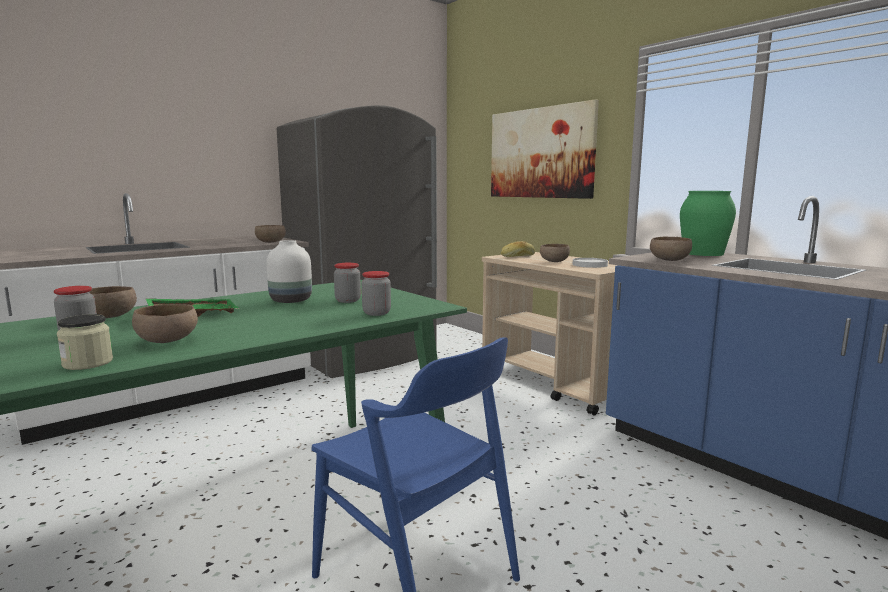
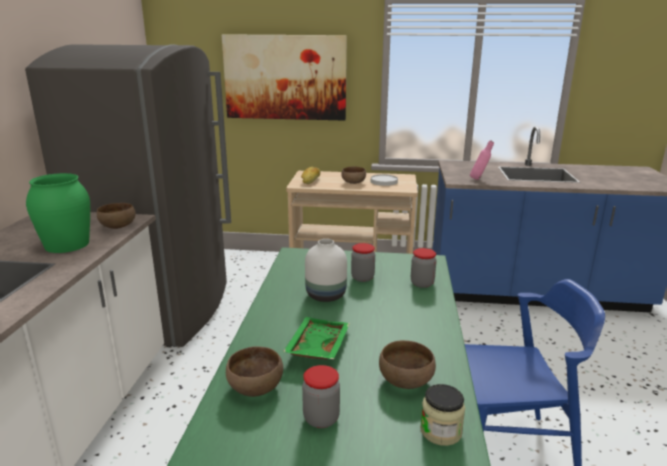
camera: 45 degrees left, 10 degrees up
(669, 260) = (479, 179): brown bowl -> pink bottle
(703, 253) = (468, 165): green vase -> green vase (67, 245)

